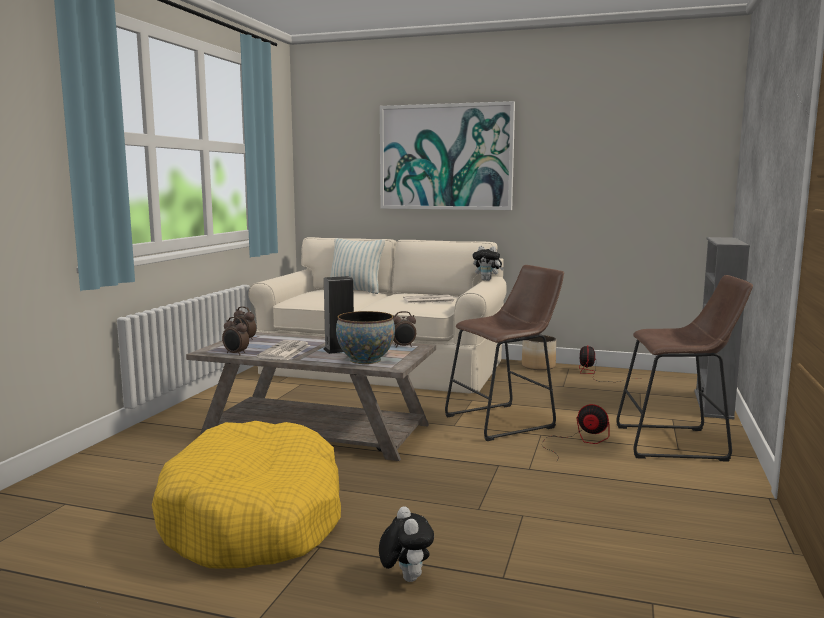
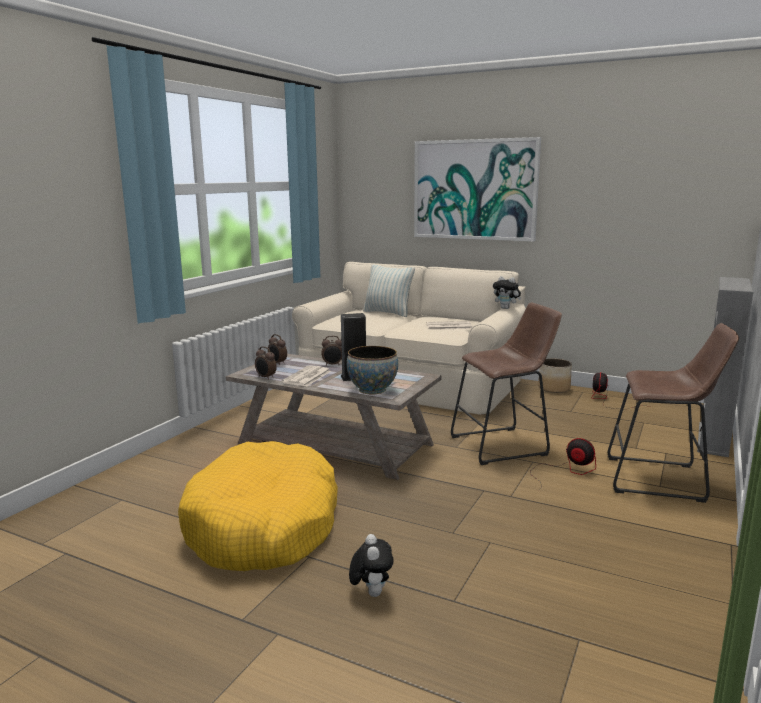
camera: 10 degrees right, 5 degrees up
(403, 346) = (411, 376): alarm clock -> alarm clock (332, 365)

